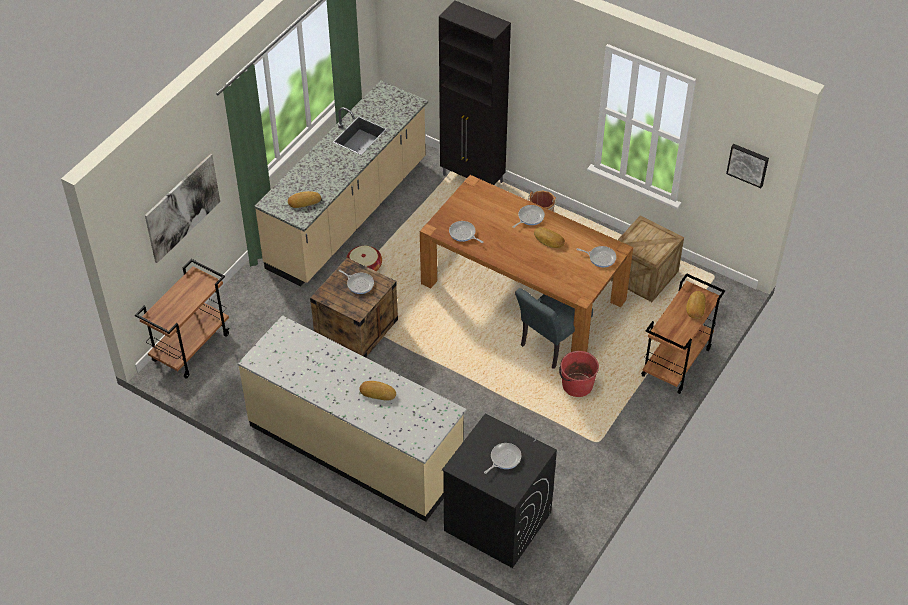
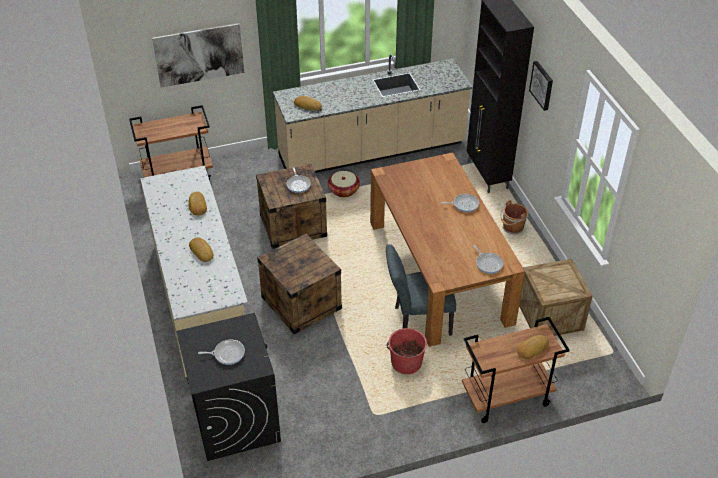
camera: 40 degrees right, 5 degrees down
(441, 392) = (301, 303): none -> crate
(463, 234) = (400, 188): frying pan -> none
(548, 240) = (460, 228): bread -> bread (197, 206)
(748, 164) = (658, 242): picture -> picture (542, 85)

